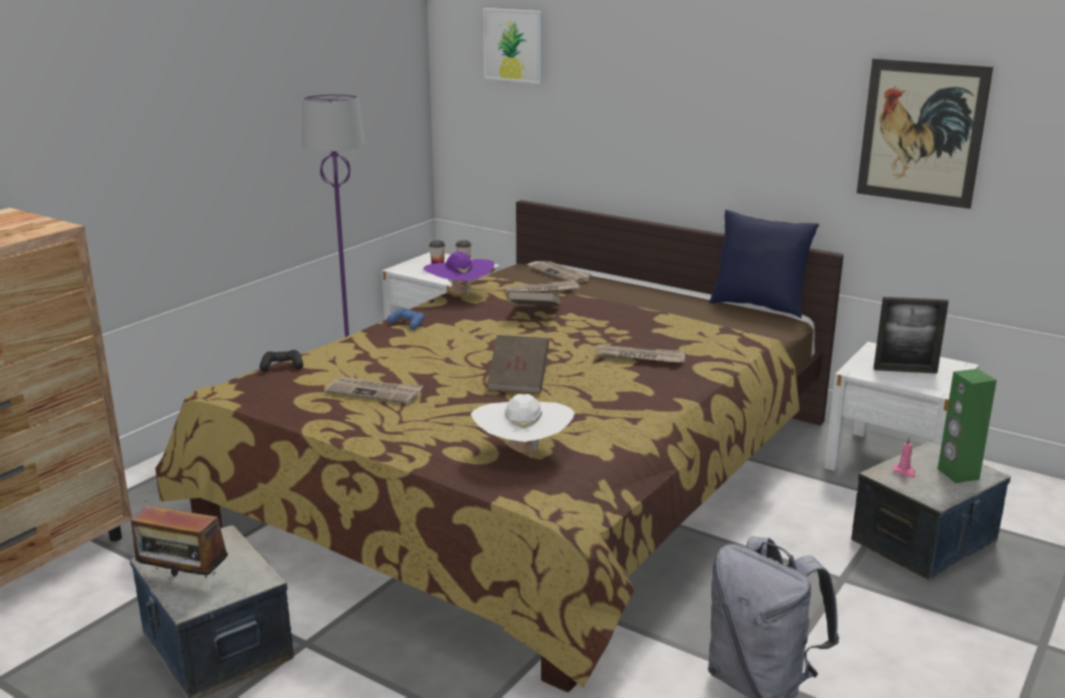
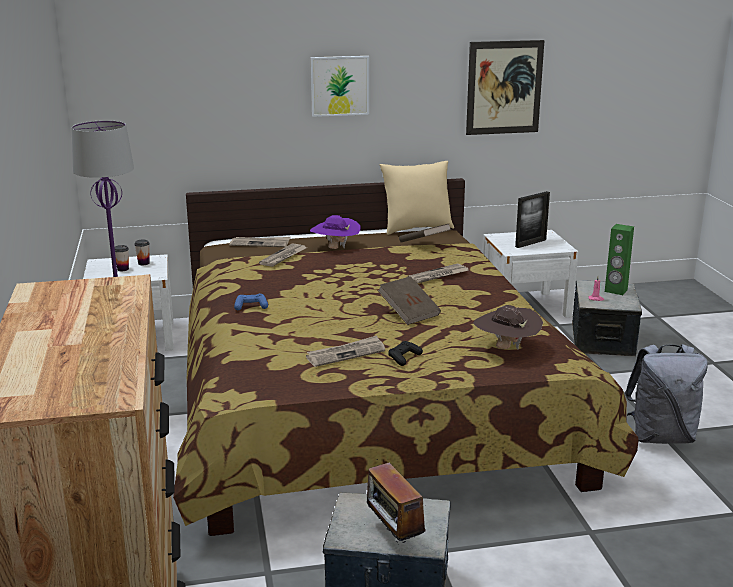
camera: 45 degrees left, 0 degrees up
(184, 582) = (393, 536): radio -> radio turned 90 degrees clockwise
(282, 366) = (238, 365): black game controller -> black game controller (404, 358)
(459, 294) = (234, 276): purple hat -> purple hat (335, 248)
(514, 45) = (165, 60): picture -> picture (340, 86)
(523, 452) = (506, 348): white hat -> brown hat
(534, 313) = (315, 272): brown book -> brown book (424, 244)
(758, 306) = (416, 228): blue pillow -> beige pillow

